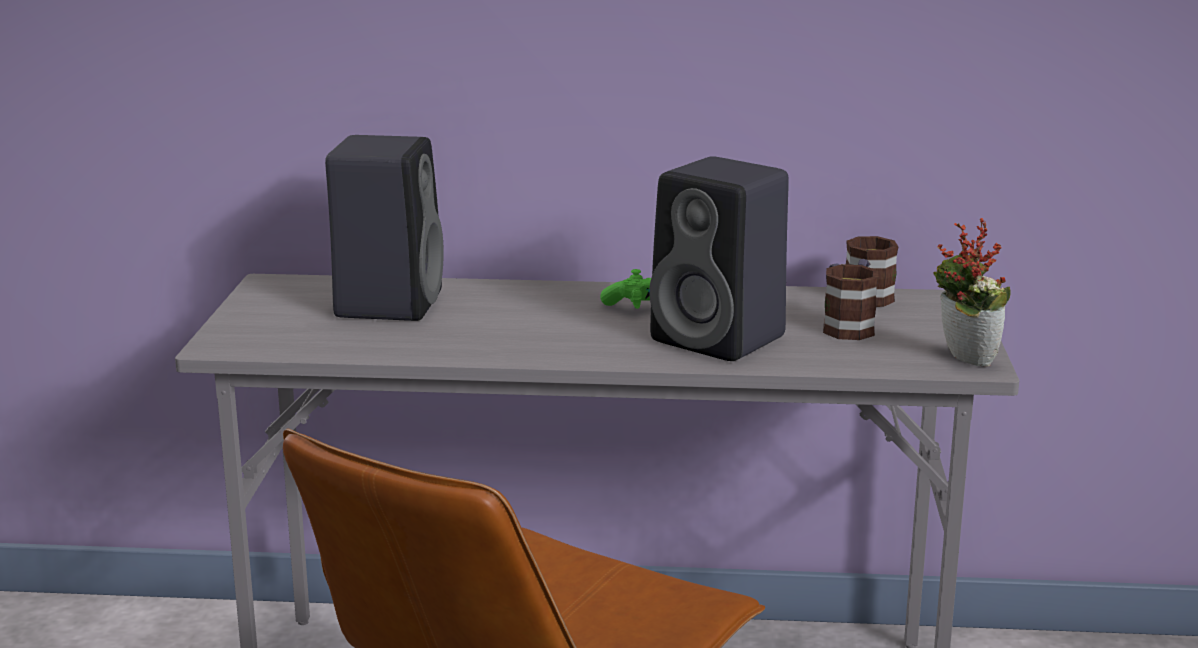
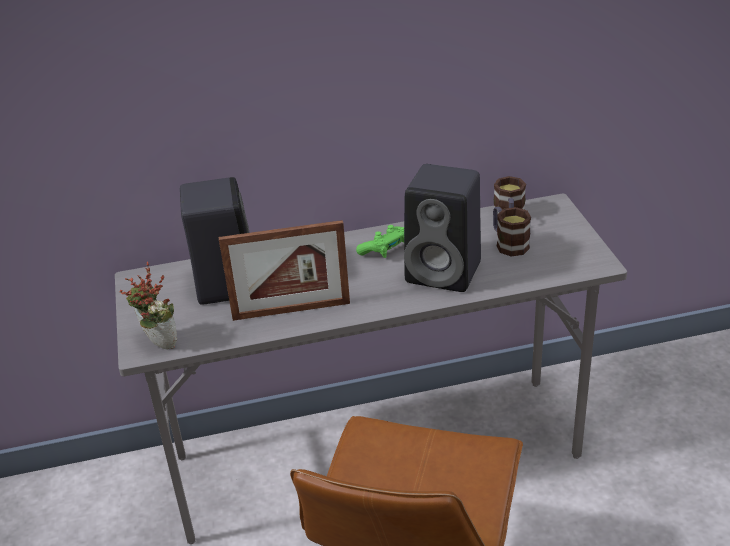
camera: 15 degrees left, 15 degrees up
(459, 341) = (291, 310): none -> picture frame
(962, 360) = (588, 260): potted plant -> potted plant (158, 344)

